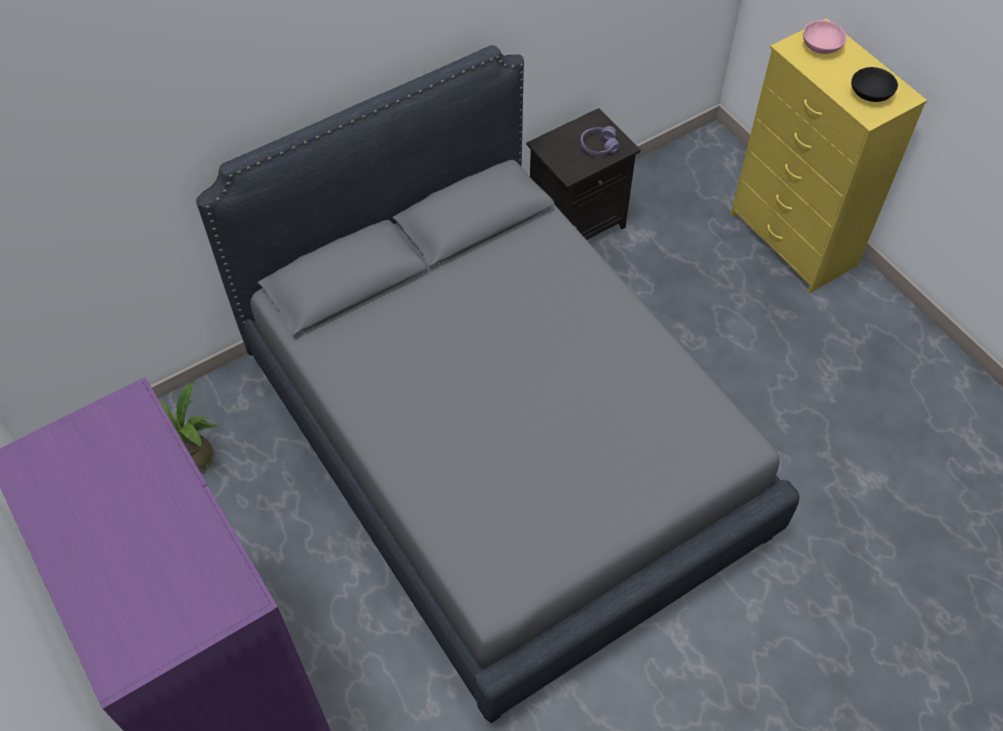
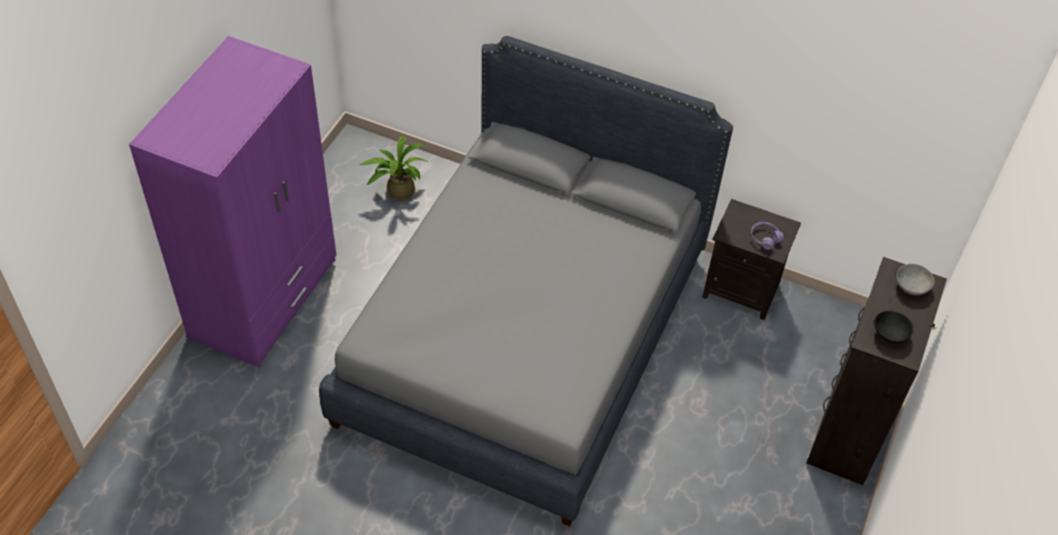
camera: 55 degrees right, 5 degrees down
(793, 241) = (847, 431): yellow dresser -> black dresser
(821, 47) = (911, 286): pink bowl -> grey bowl

